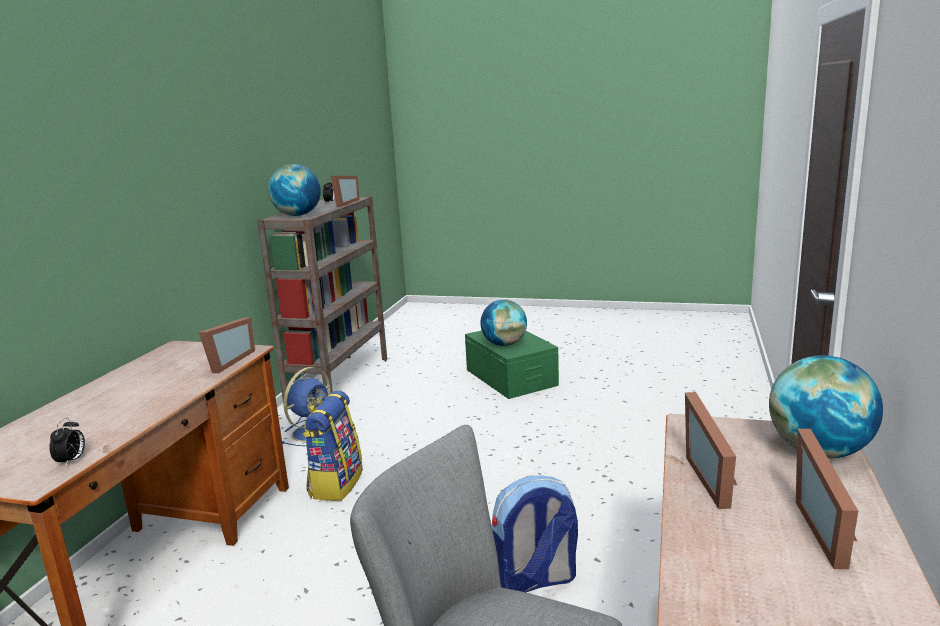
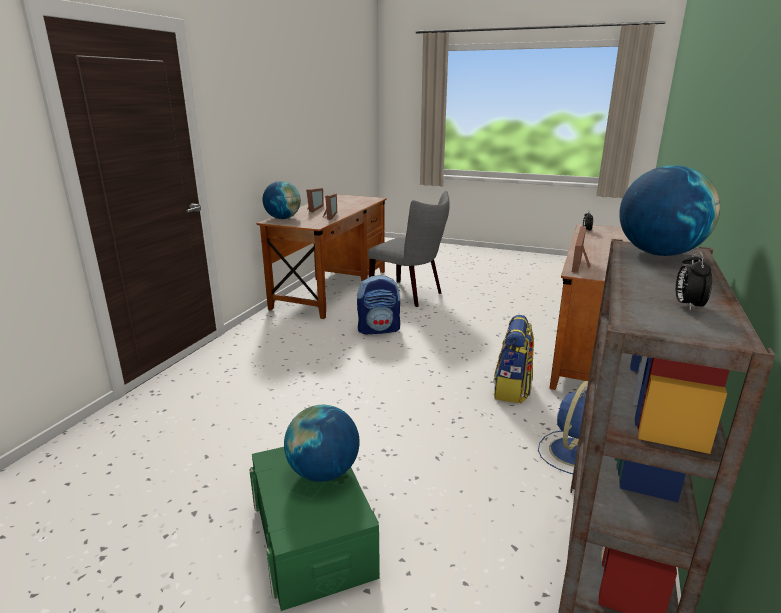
camera: 175 degrees left, 5 degrees up
(343, 203) = (635, 292): picture frame -> none

